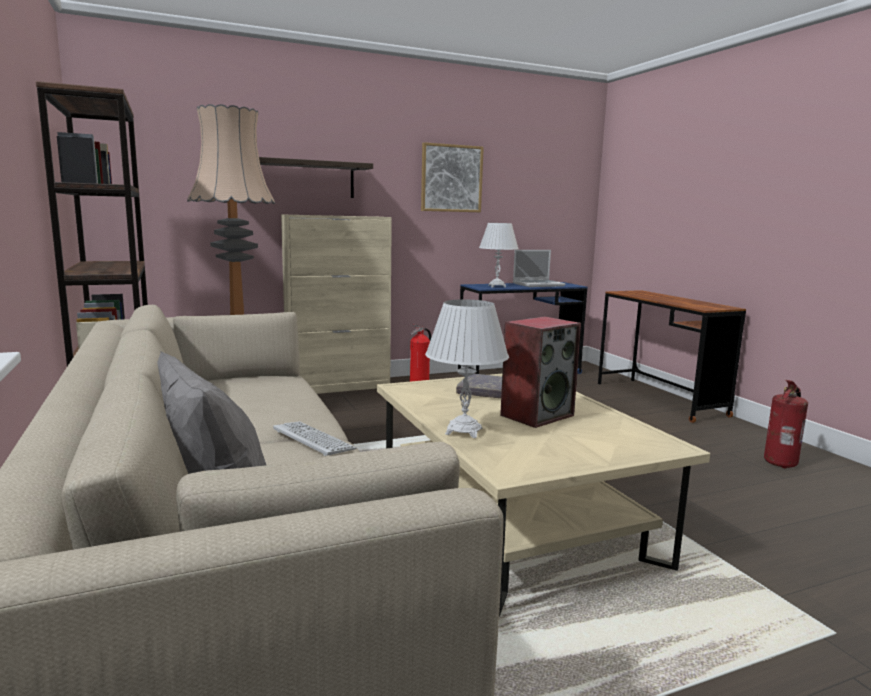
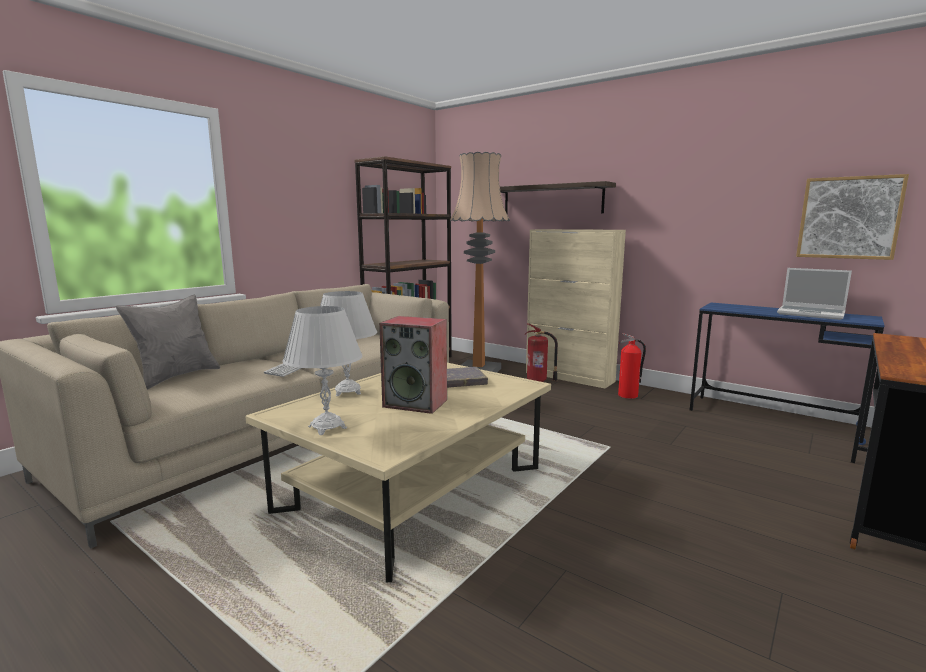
camera: 60 degrees right, 0 degrees up
(451, 178) = (710, 187): picture -> picture (849, 218)
(496, 286) = (739, 308): white table lamp -> white table lamp (327, 427)
(781, 463) = (830, 653): fire extinguisher -> fire extinguisher (538, 381)

